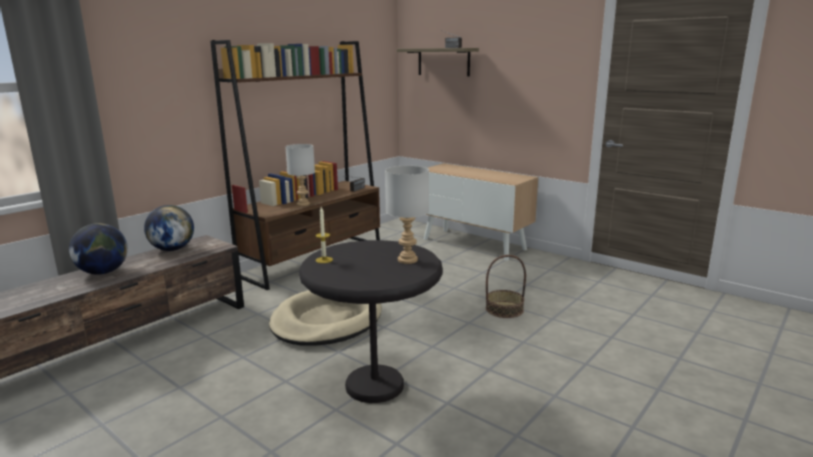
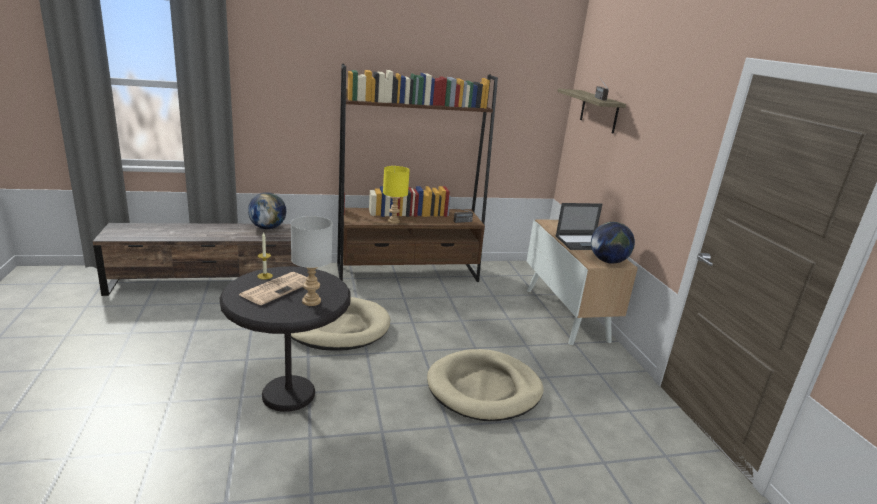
camera: 35 degrees right, 5 degrees up
(103, 272) = (206, 230): globe -> globe (608, 261)
(303, 204) = (393, 221): grey table lamp -> yellow table lamp
(357, 263) = (277, 288): none -> newspaper
(479, 173) = (583, 242): none -> laptop
(504, 309) = (484, 389): basket -> beige dog bed

